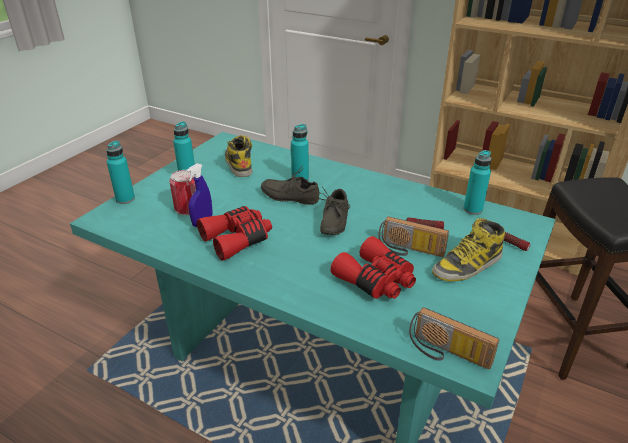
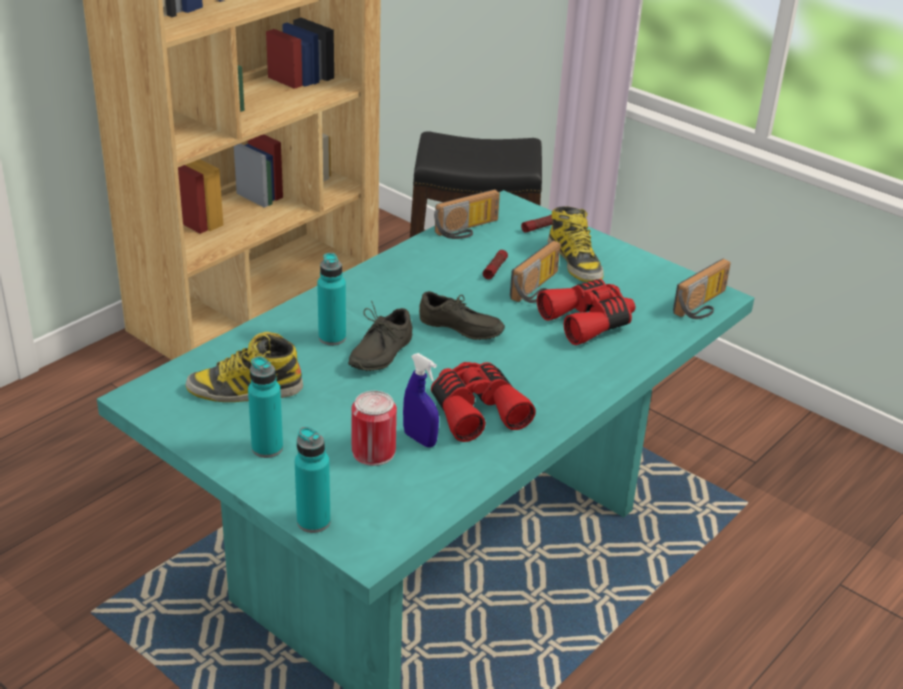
camera: 80 degrees left, 0 degrees up
(472, 209) = (468, 230): turquoise bottle -> radio

